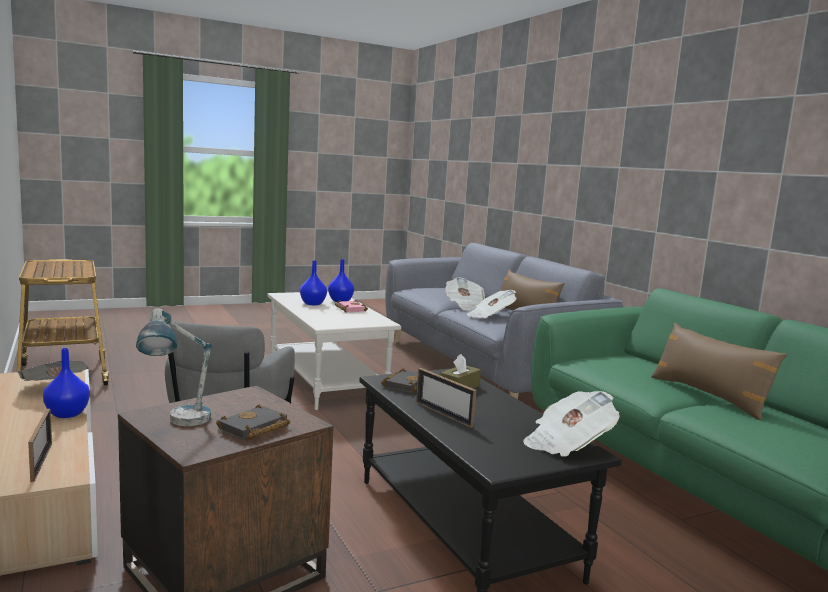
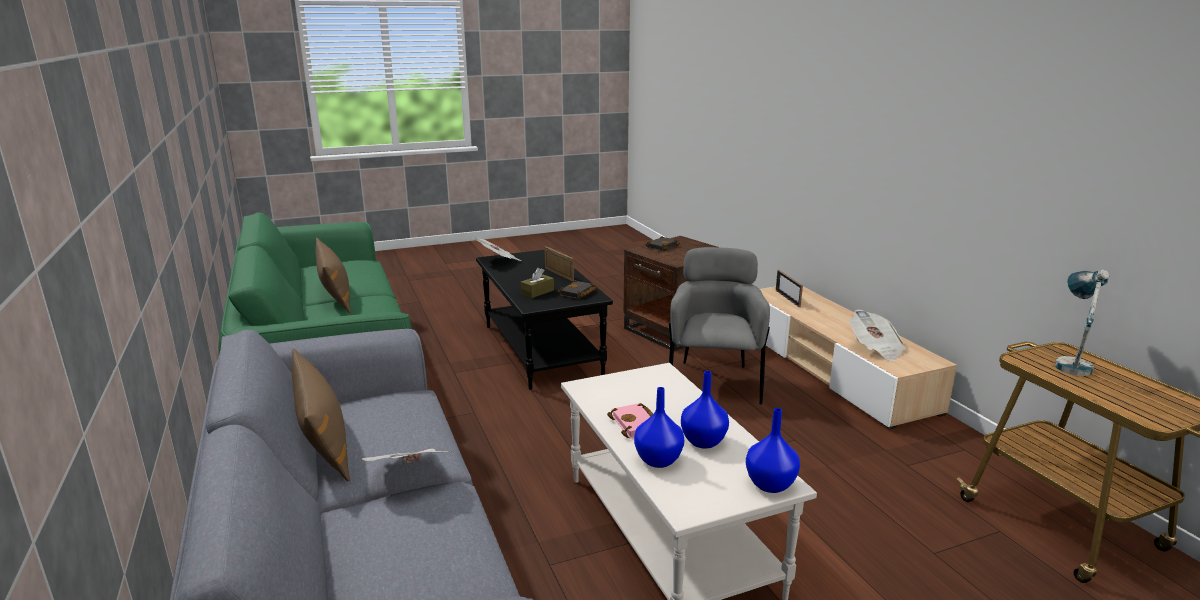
camera: 175 degrees left, 10 degrees up
(67, 414) = (823, 326): blue vase -> blue vase (770, 484)
(179, 424) = (698, 247): table lamp -> table lamp (1070, 362)
(490, 316) = (397, 430): newspaper -> none

